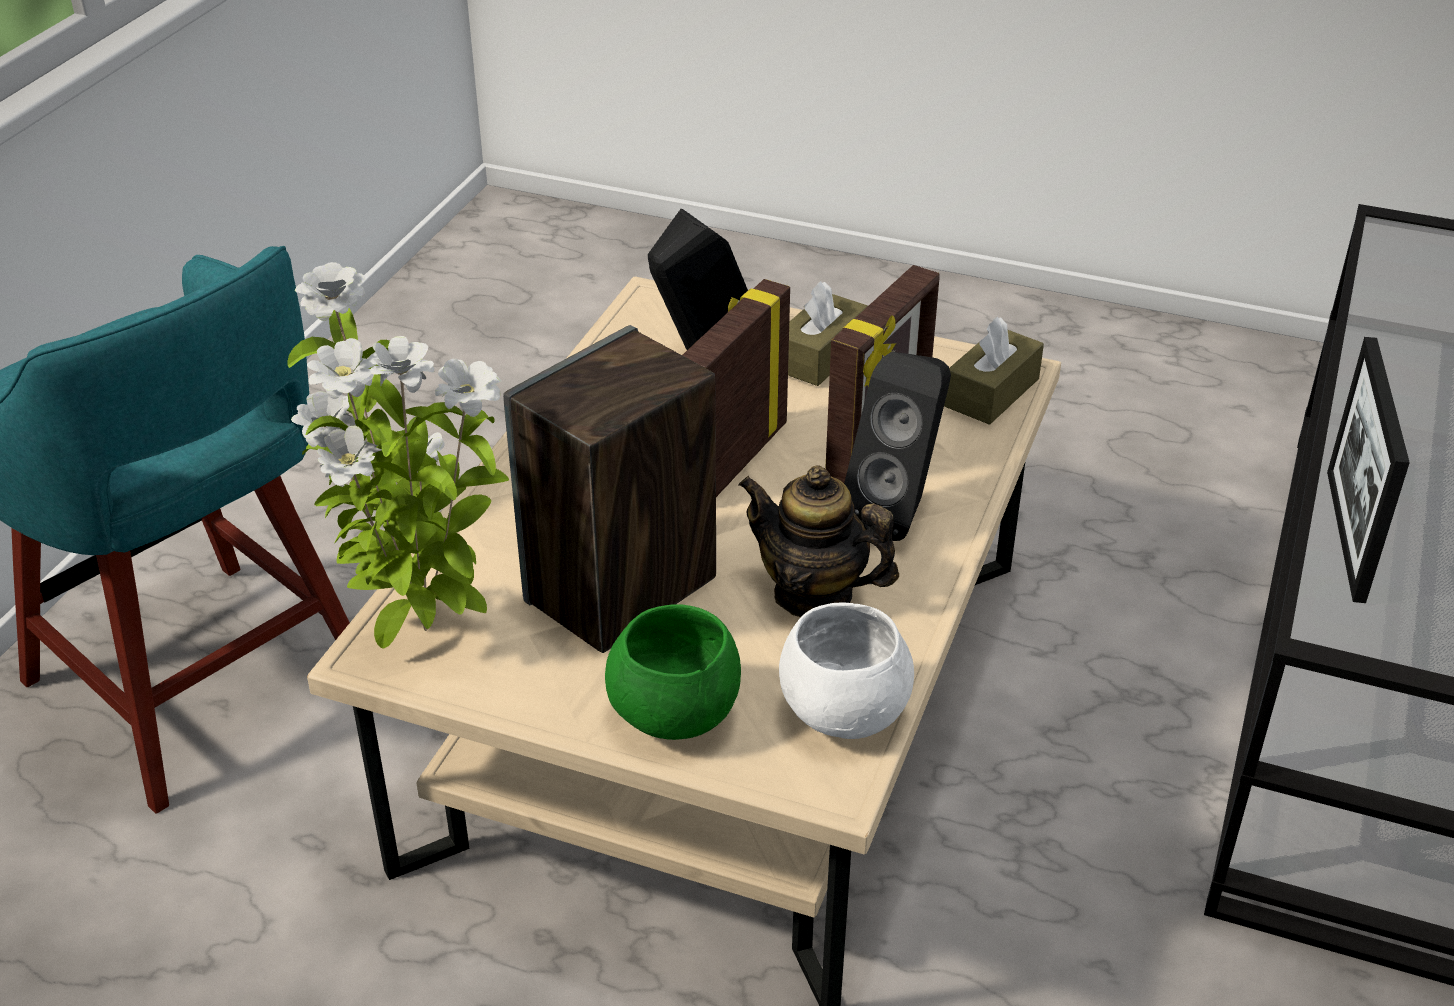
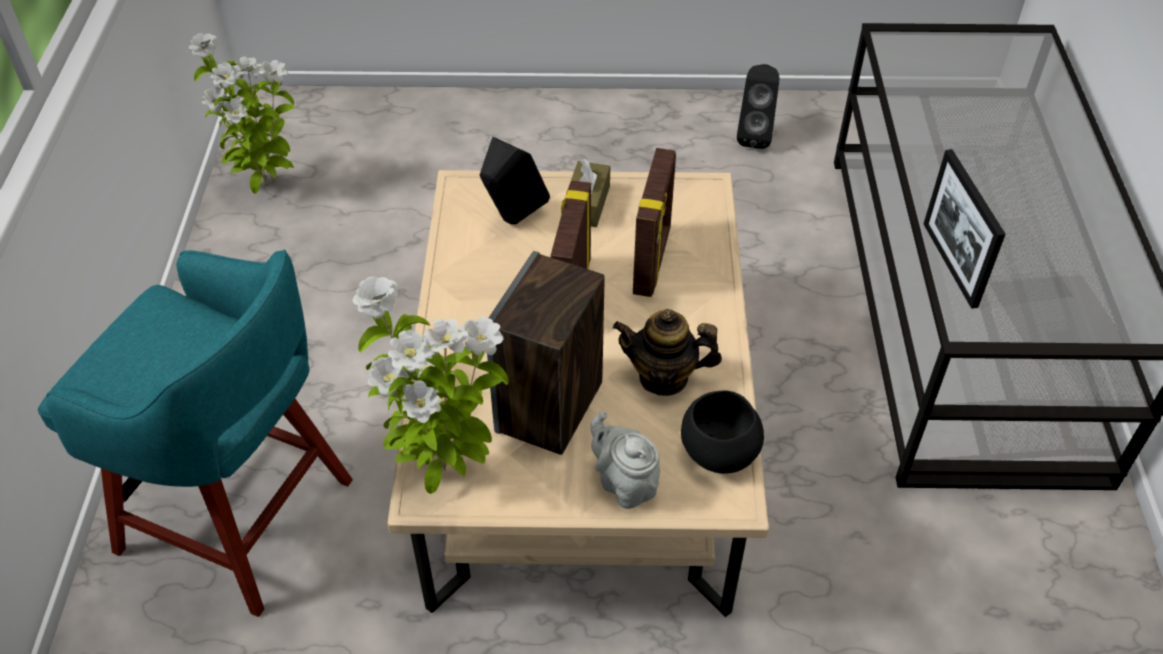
camera: 20 degrees left, 10 degrees up
(455, 302) = (265, 185): none -> potted plant
(674, 714) = (624, 483): green bowl -> grey teapot
(845, 711) = (719, 452): white bowl -> black bowl
(899, 512) = (686, 306): black speaker -> black speaker (754, 135)
(991, 392) = (701, 206): brown tissue box -> none

